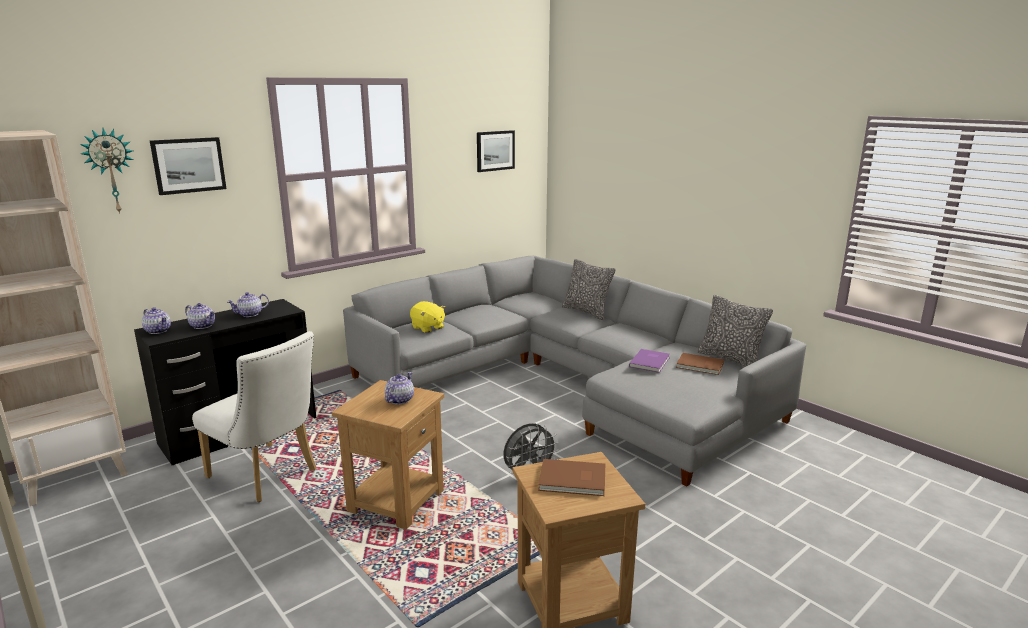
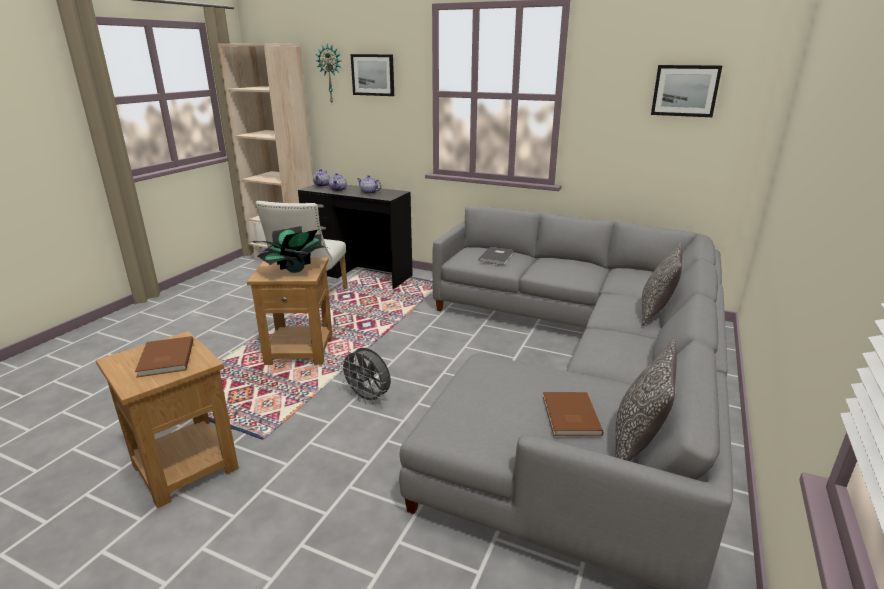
camera: 65 degrees right, 5 degrees up
(399, 400) = (294, 270): teapot -> potted plant
(427, 328) = (497, 257): yellow plush toy -> grey book
(651, 362) = (542, 377): purple book -> none

